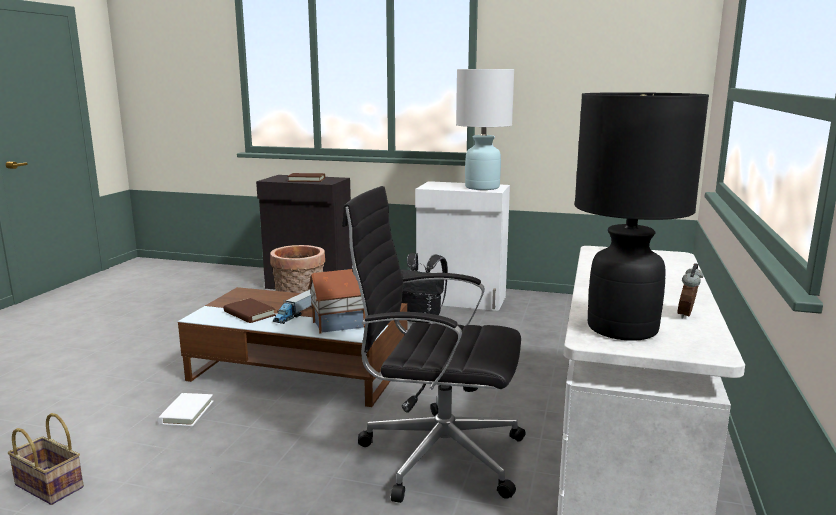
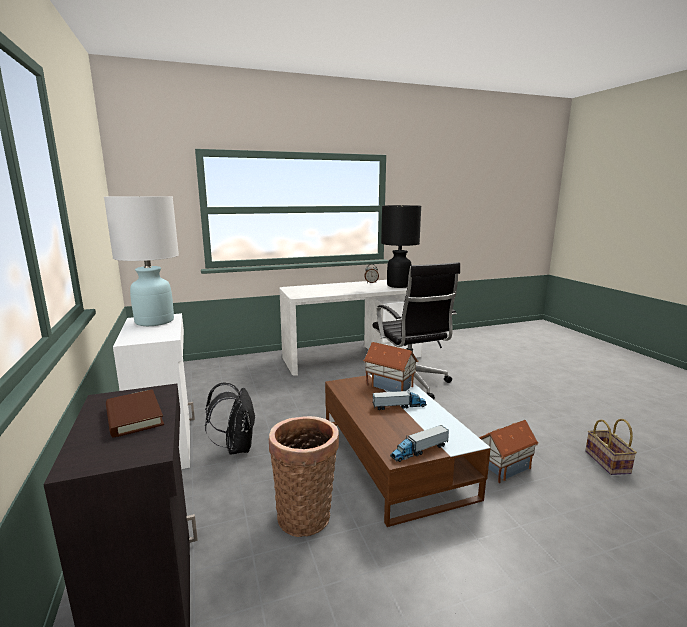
camera: 125 degrees left, 0 degrees up
(186, 412) = (502, 467): white book -> toy house
(231, 299) = (419, 451): none -> toy truck
(249, 313) = (428, 424): brown book -> none

